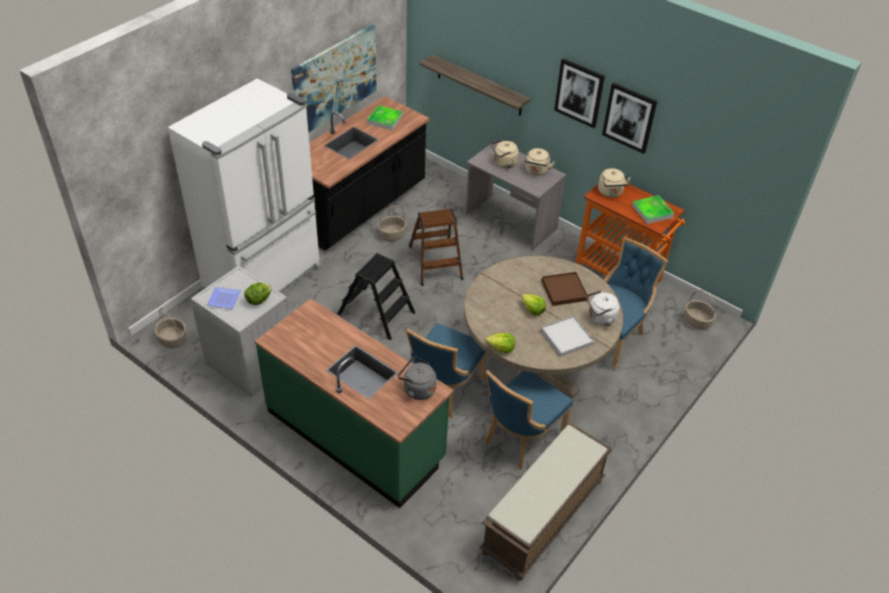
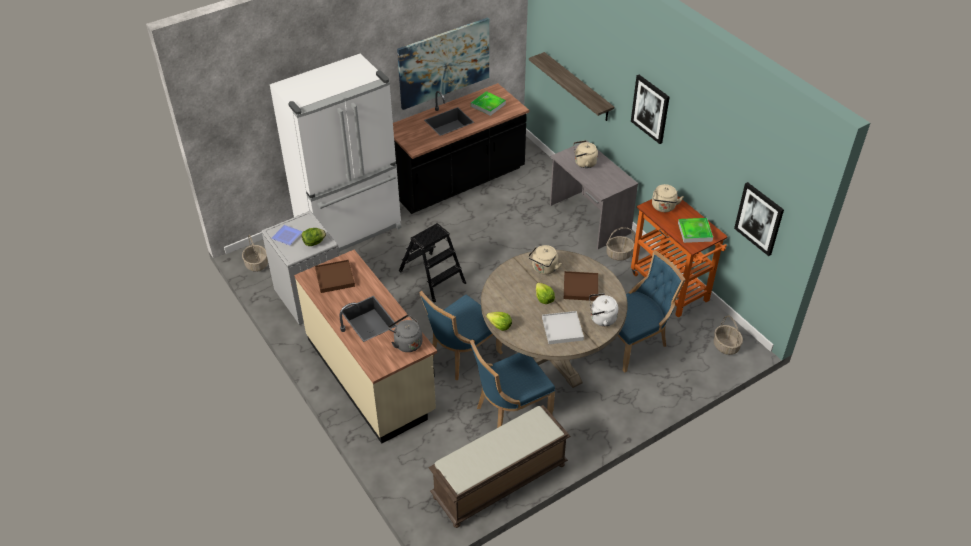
camera: 20 degrees right, 0 degrees up
(303, 334) = (335, 278): none -> brown tray
(356, 435) = (371, 375): green counter -> beige counter
(392, 235) = (476, 211): basket -> basket (619, 254)
(435, 262) = (503, 242): brown step ladder -> none
(536, 171) = (611, 176): beige kettle -> beige kettle (544, 269)
(629, 117) = (687, 139): picture -> picture (759, 218)

